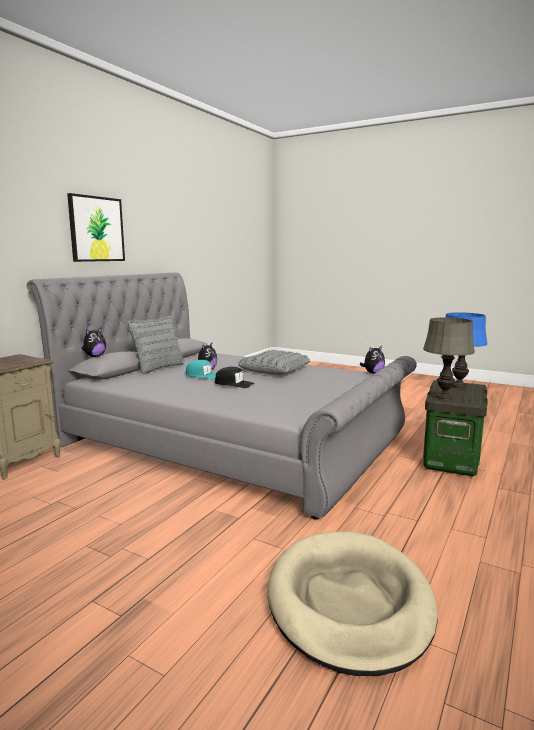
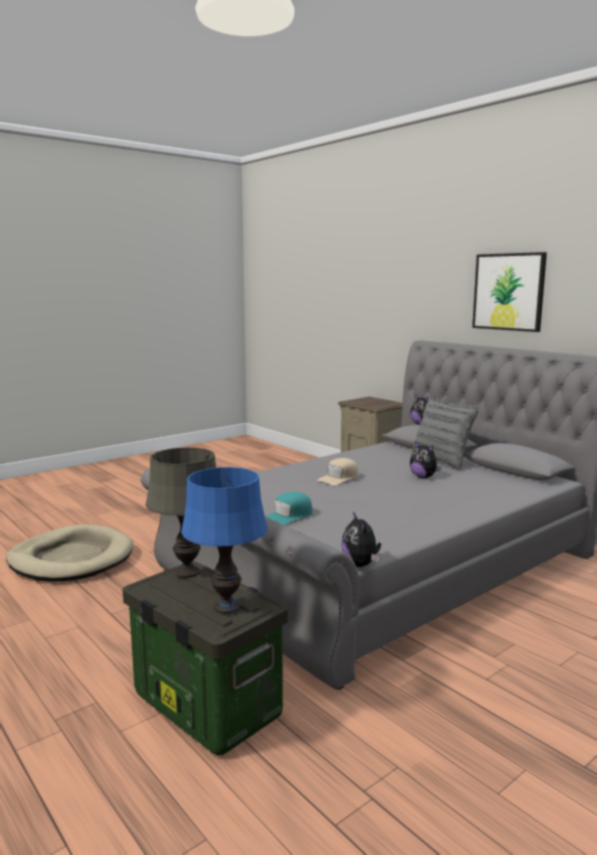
camera: 110 degrees right, 0 degrees up
(203, 375) = (389, 472): turquoise cap -> turquoise cap (288, 516)
(234, 384) = (339, 478): black cap -> beige cap
(274, 370) = (404, 505): grey pillow -> none

